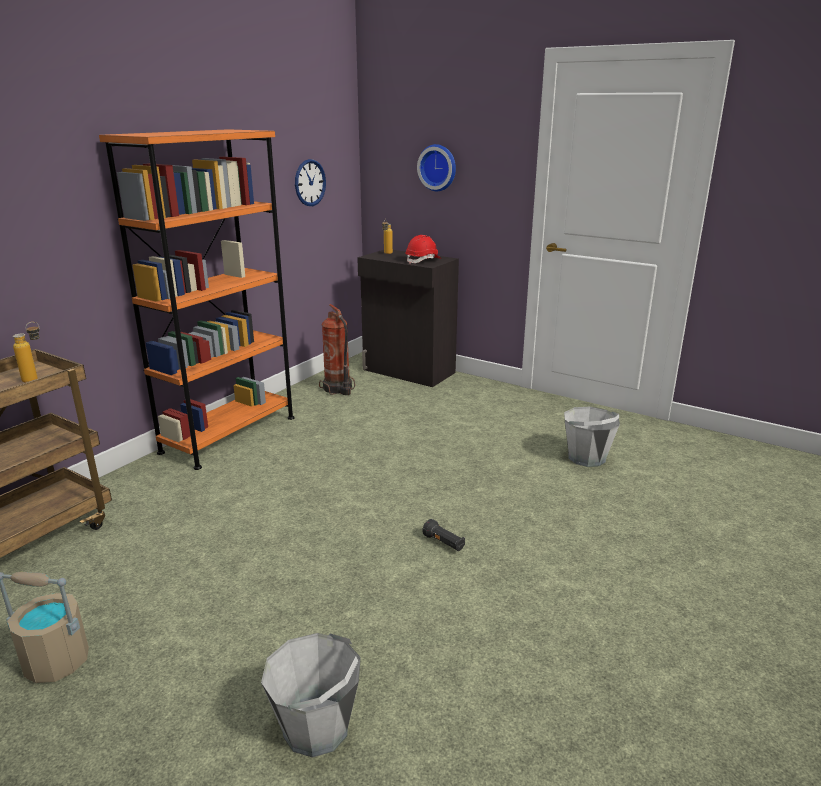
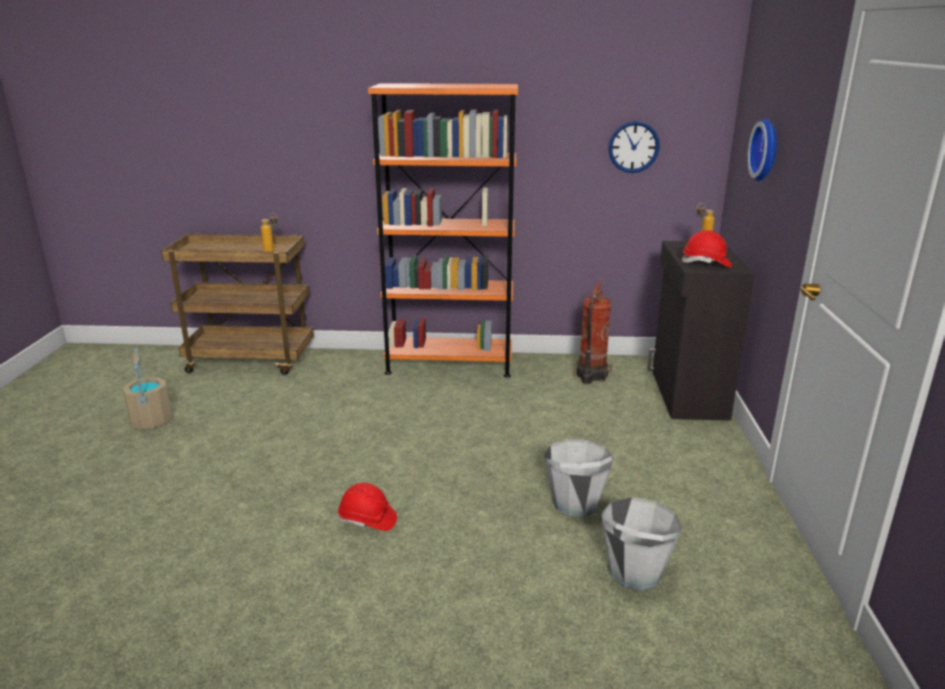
camera: 60 degrees right, 0 degrees up
(316, 728) = (115, 534): grey bucket -> grey bucket (575, 503)
(444, 543) = (367, 520): black flashlight -> red hard hat

